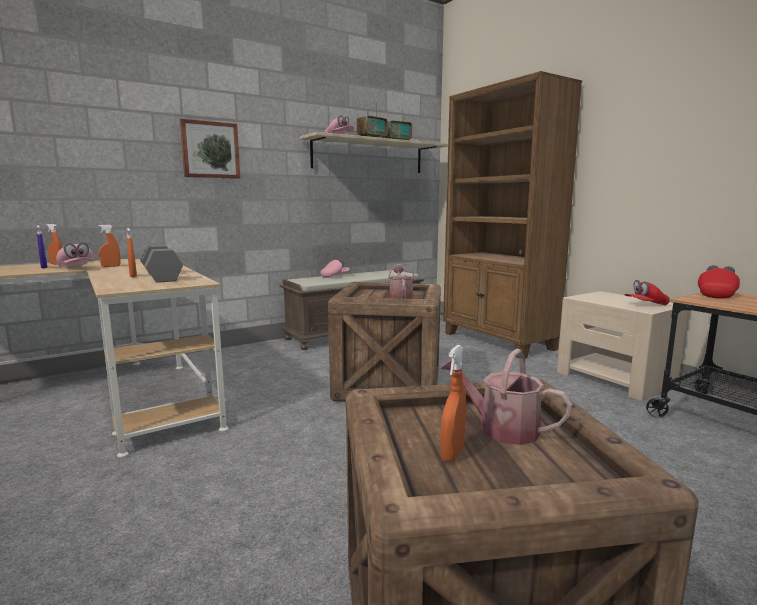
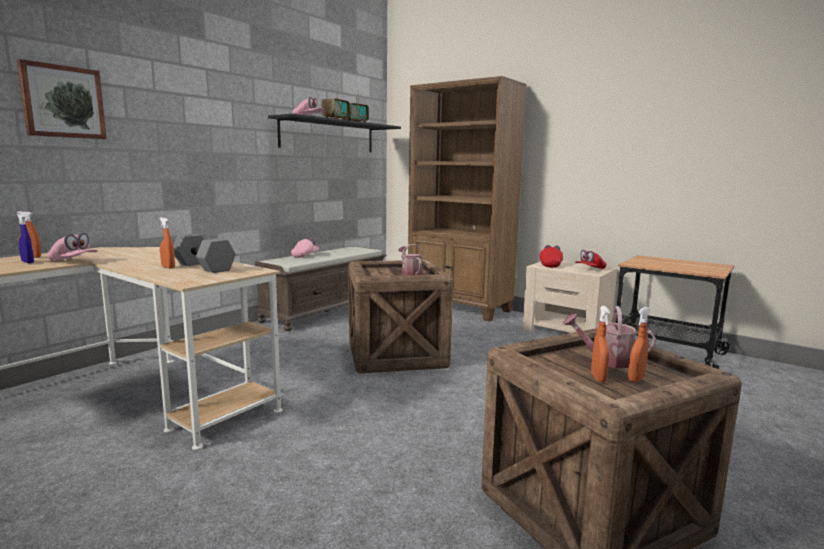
camera: 20 degrees left, 0 degrees up
(111, 266) = (109, 257): orange spray bottle -> orange spray bottle (636, 379)
(210, 150) = (183, 128): picture -> picture (63, 102)
(369, 156) = (328, 136): beige shelf -> black shelf
(716, 295) = (642, 259): red cap -> red cap (550, 265)

